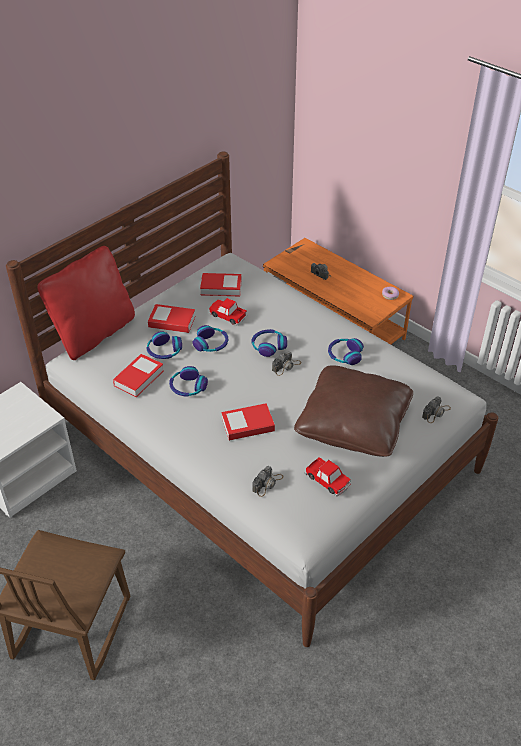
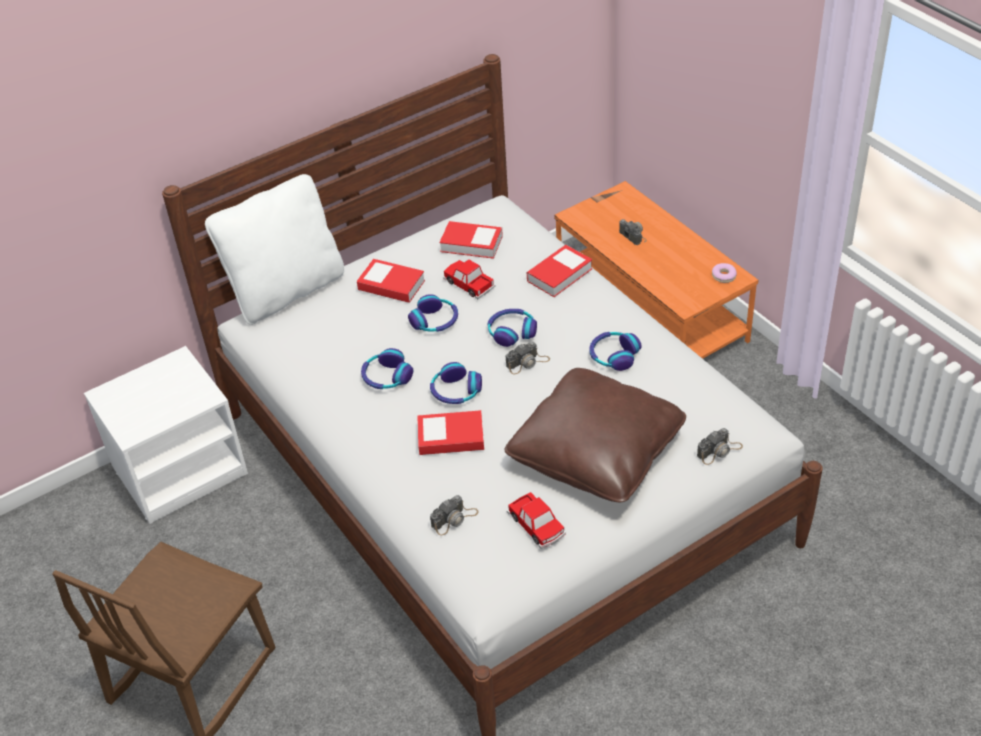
camera: 15 degrees right, 0 degrees up
(94, 333) = (287, 291): red pillow -> white pillow
(139, 378) = (326, 358): book -> book (559, 275)
(164, 351) = (370, 324): headphones -> headphones (455, 391)

